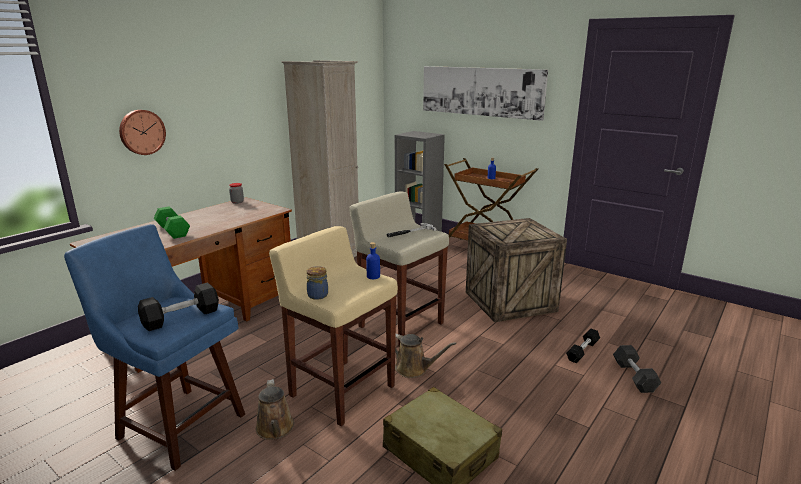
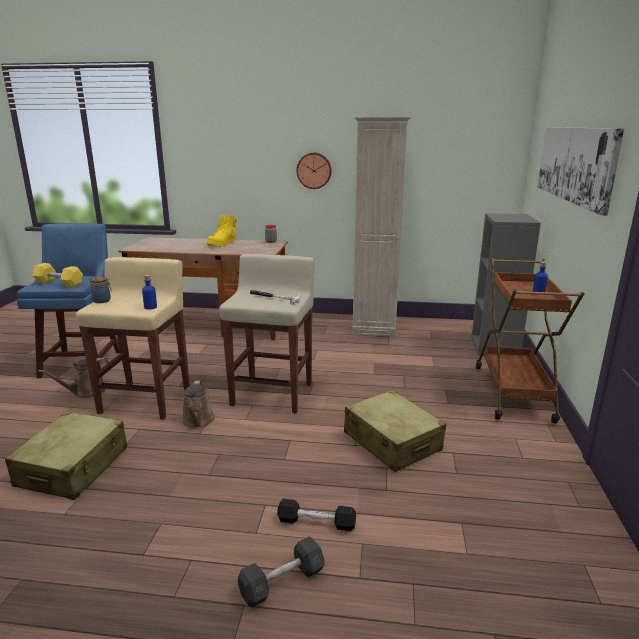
camera: 60 degrees right, 0 degrees up
(141, 132) = (218, 170): wall clock -> wall clock (314, 170)
(173, 231) = (188, 245): green dumbbell -> none
(181, 317) = (59, 283): black dumbbell -> yellow dumbbell
(203, 218) = (223, 244): none -> yellow boot
(510, 302) = (392, 442): crate -> beige suitcase

